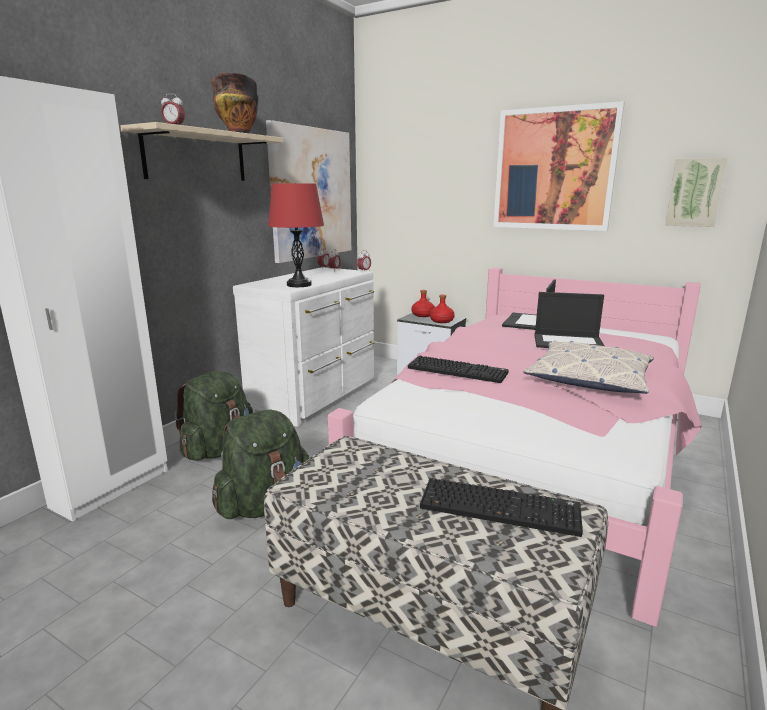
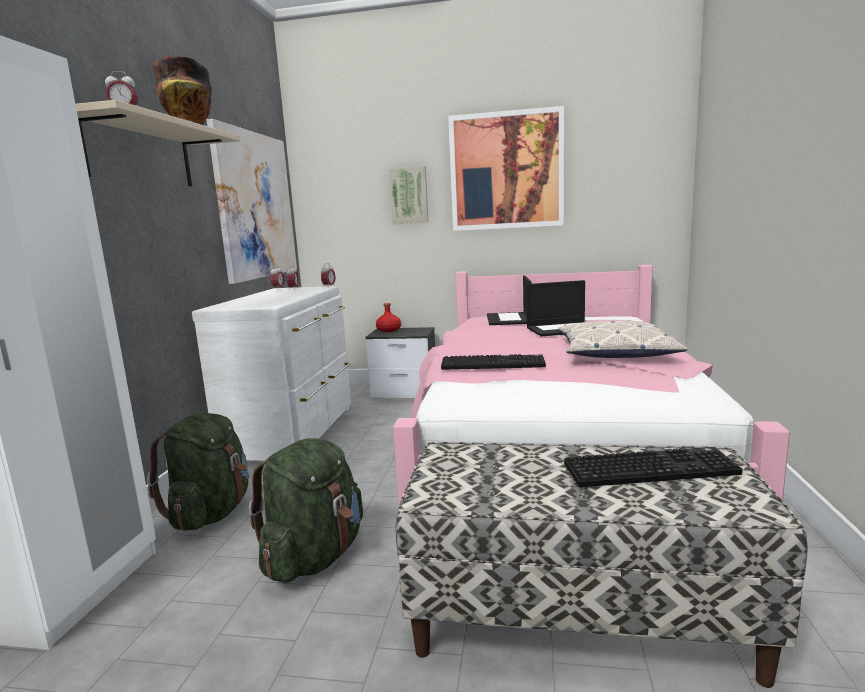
camera: 20 degrees left, 5 degrees down
(299, 285) = (275, 302): red table lamp -> none
(441, 321) = (413, 332): red bottle -> none
(695, 192) = (633, 185): picture -> picture (409, 195)

